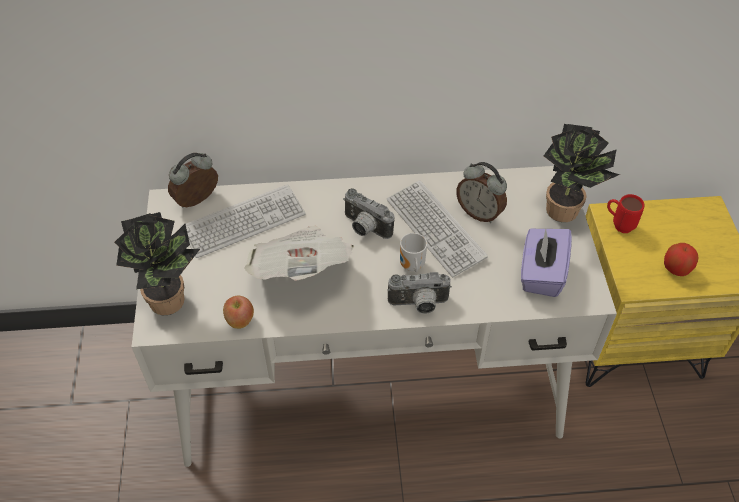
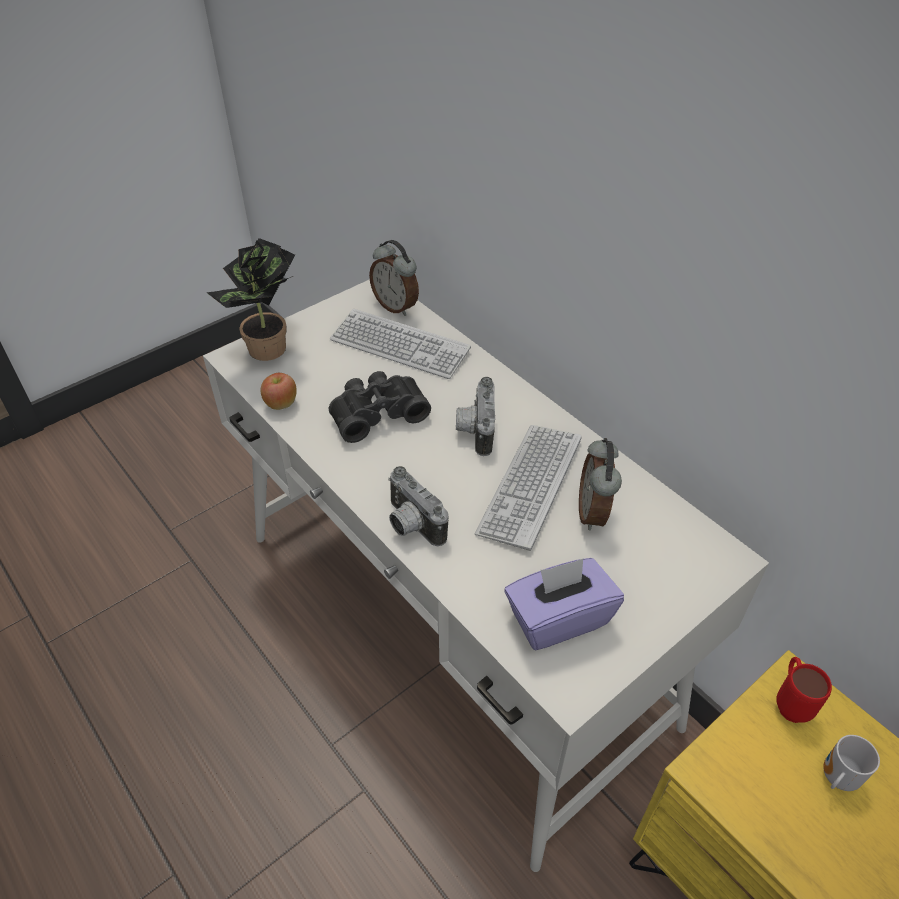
camera: 55 degrees right, 5 degrees down
(198, 201) = (396, 306): alarm clock -> alarm clock turned 150 degrees counterclockwise
(301, 270) = (377, 413): newspaper -> black binoculars
(411, 266) = (457, 492): mug -> mug (836, 777)
(566, 213) = (684, 598): potted plant -> none
(676, 269) = (789, 816): apple -> none

